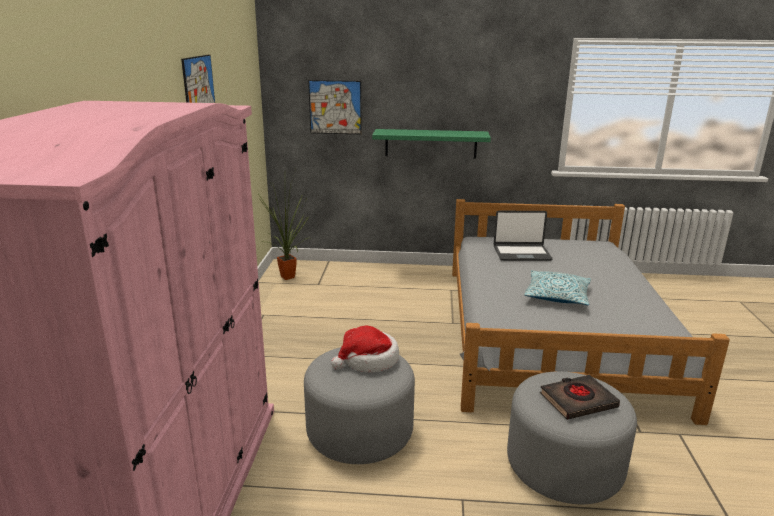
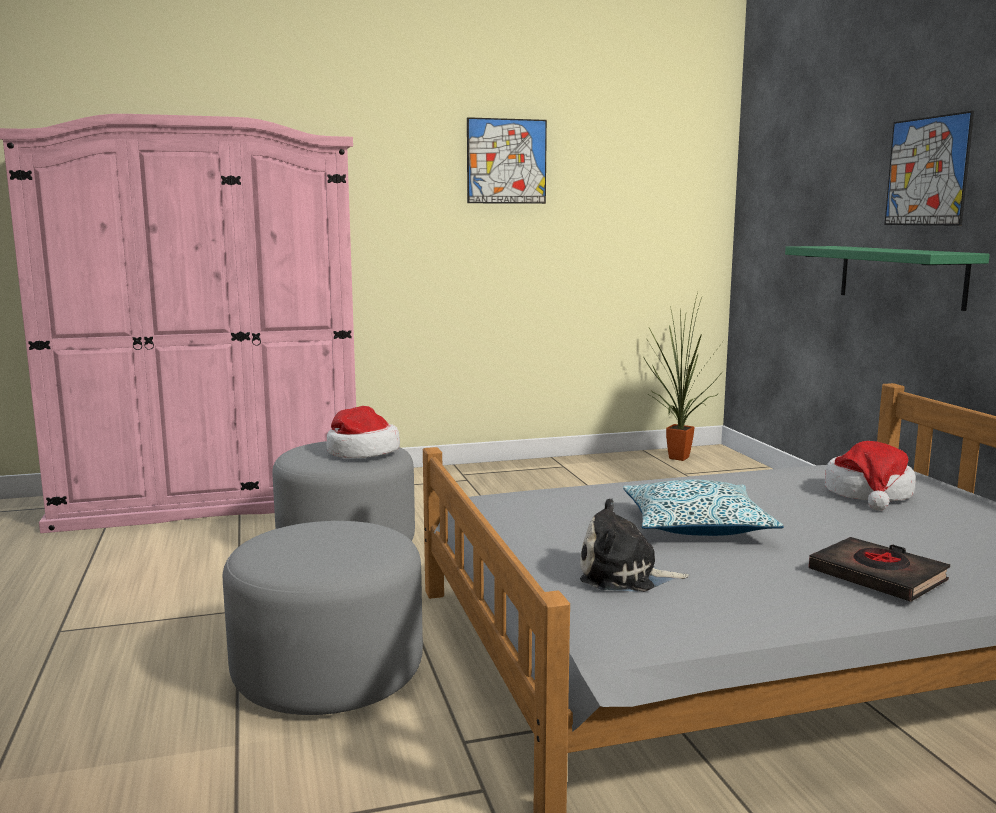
camera: 70 degrees right, 10 degrees down
(335, 107) = (796, 210): picture -> picture (927, 171)
(521, 253) = (869, 494): laptop -> hat
(578, 401) = (314, 546): black book -> black book (878, 576)
(621, 326) = (624, 576): none -> plush toy

